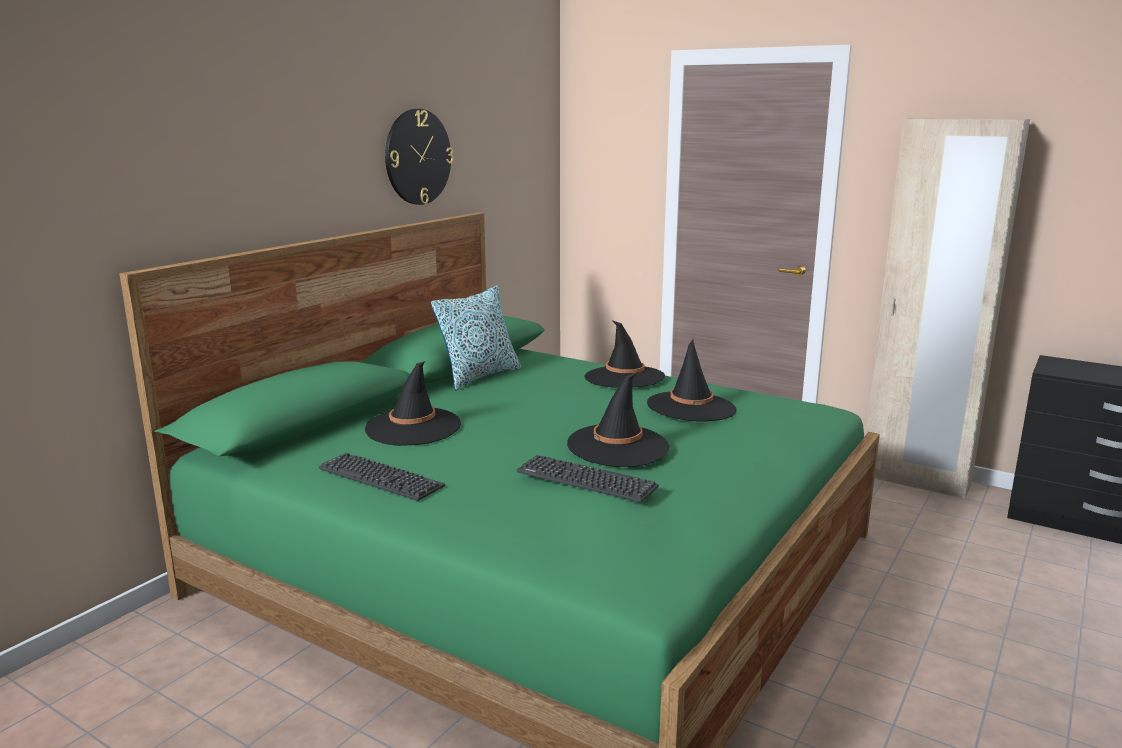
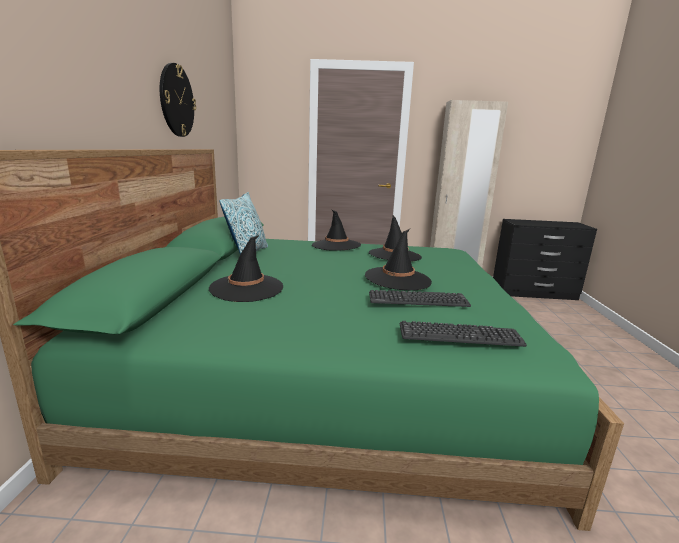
camera: 30 degrees left, 0 degrees up
(380, 478) = (272, 326): keyboard -> keyboard (459, 335)

